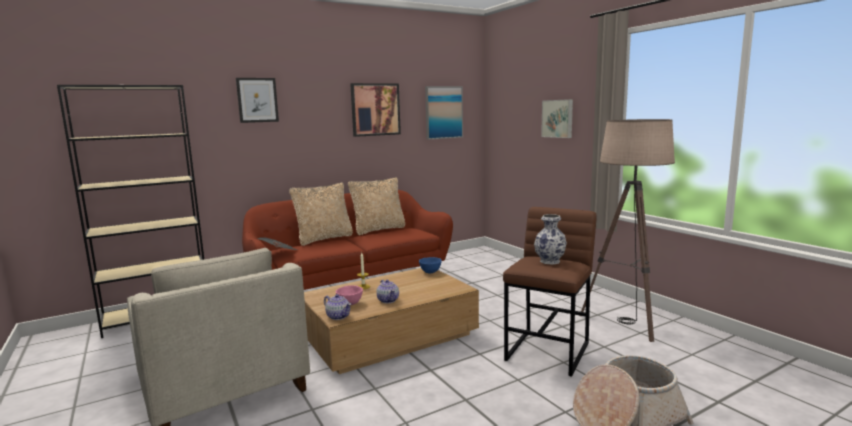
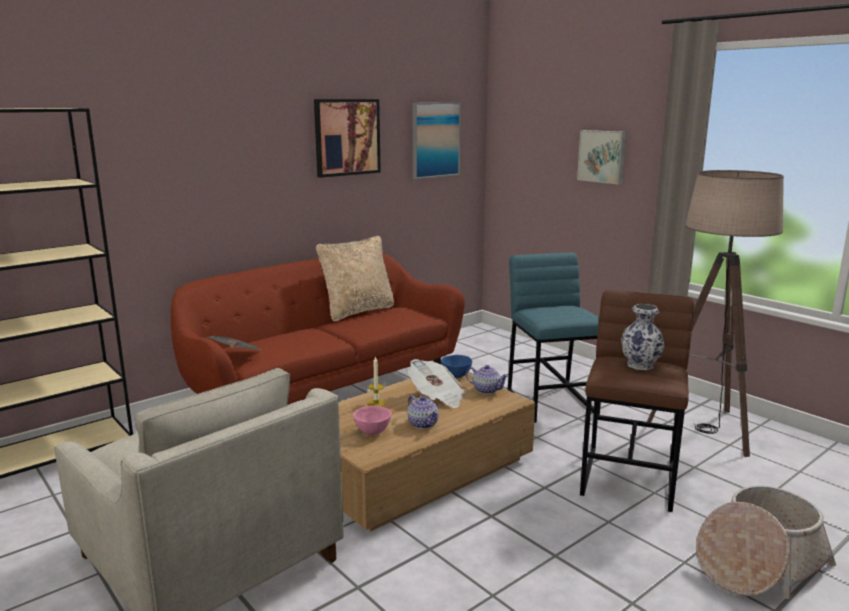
camera: 10 degrees left, 5 degrees up
(257, 100) = (184, 125): picture -> none
(325, 239) = (289, 330): beige pillow -> none
(338, 316) = (367, 453): teapot -> teapot (486, 390)
(408, 285) = (437, 398): none -> newspaper
(511, 298) = (550, 402): none -> blue stool

